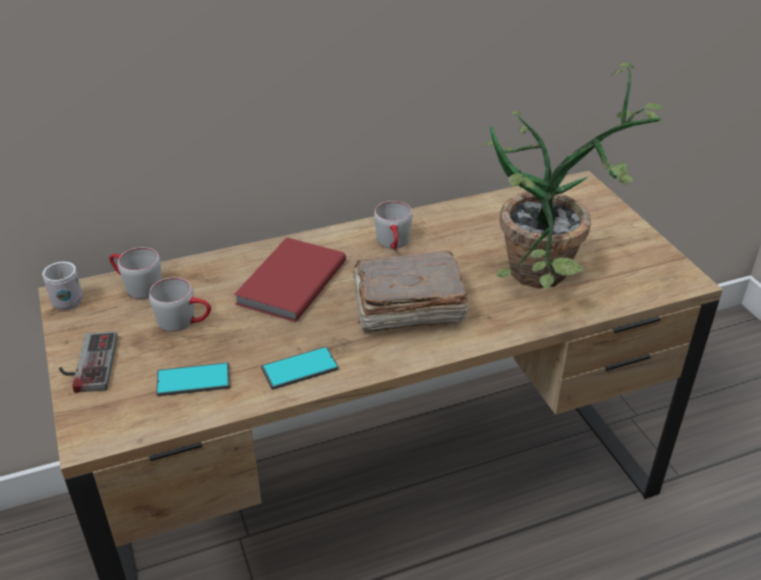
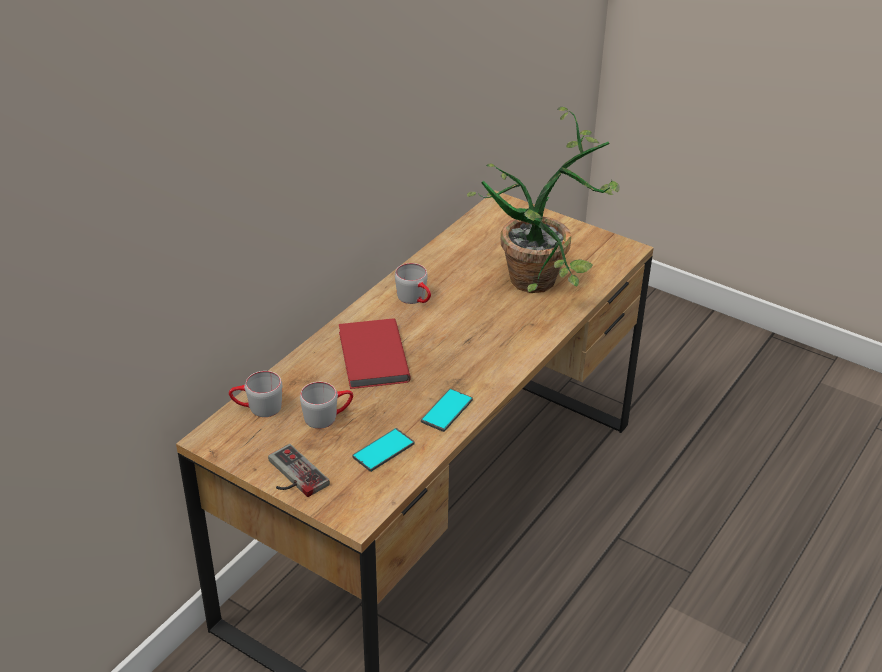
camera: 35 degrees left, 0 degrees up
(67, 300) = (214, 442): white mug -> none
(406, 308) = (473, 341): brown book -> none

